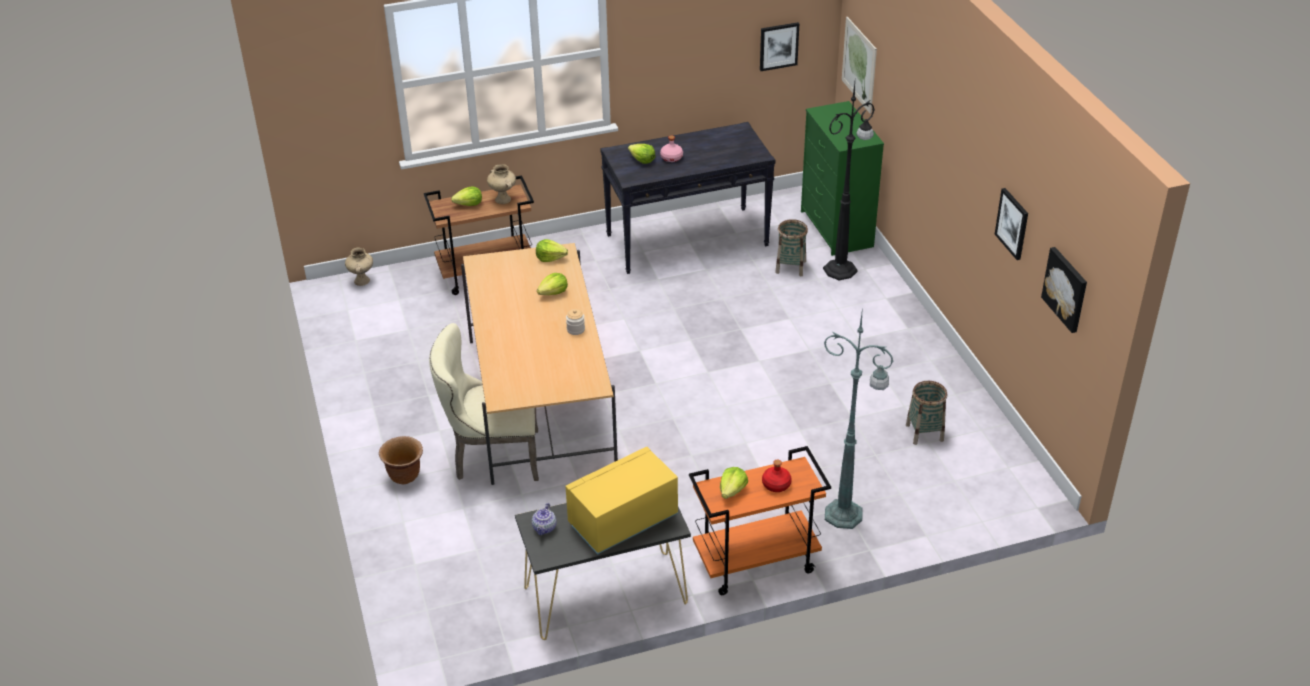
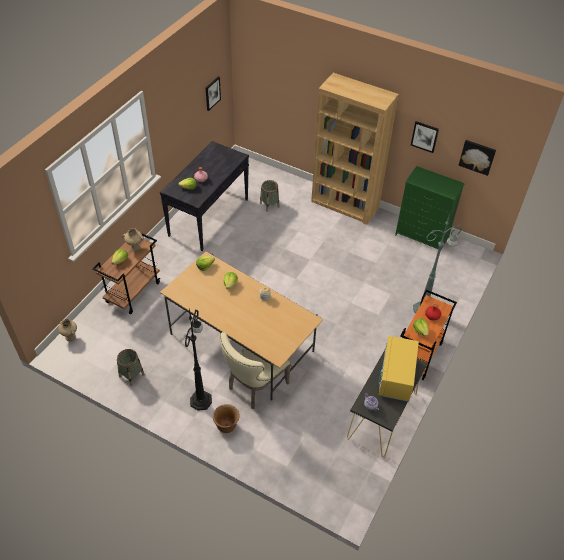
camera: 45 degrees left, 10 degrees up
(837, 229) = (267, 175): green dresser -> green dresser (422, 235)
(841, 269) = (291, 194): black floor lamp -> black floor lamp (201, 399)
(859, 64) = (257, 86): picture -> none
(905, 323) = (345, 205): none -> brown bookcase
(924, 433) = (408, 252): basket -> basket (131, 375)

